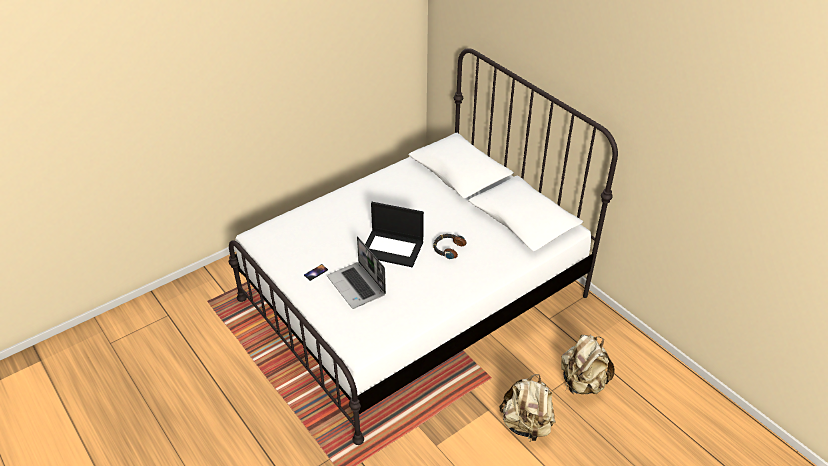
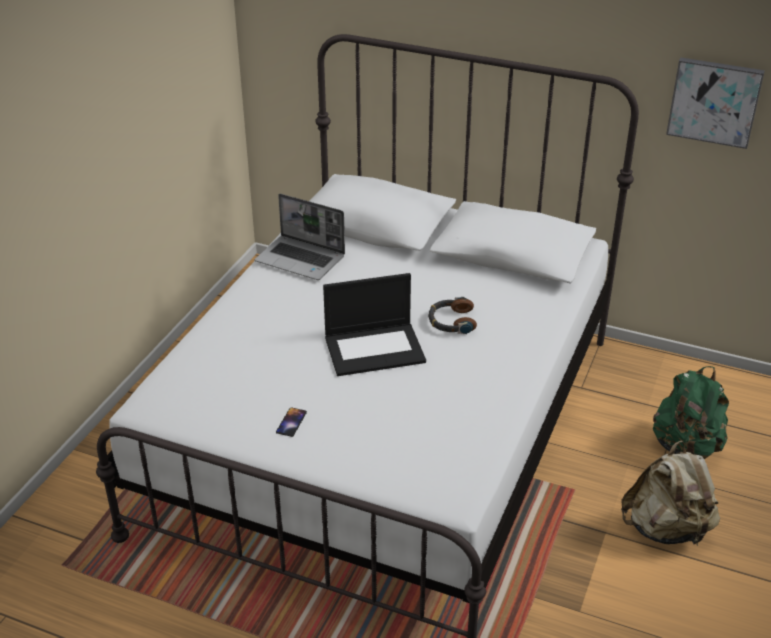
camera: 30 degrees left, 5 degrees down
(357, 286) = (371, 416): laptop -> laptop (301, 259)
(582, 383) = (686, 447): beige backpack -> green backpack
(665, 165) = (714, 101): none -> picture

